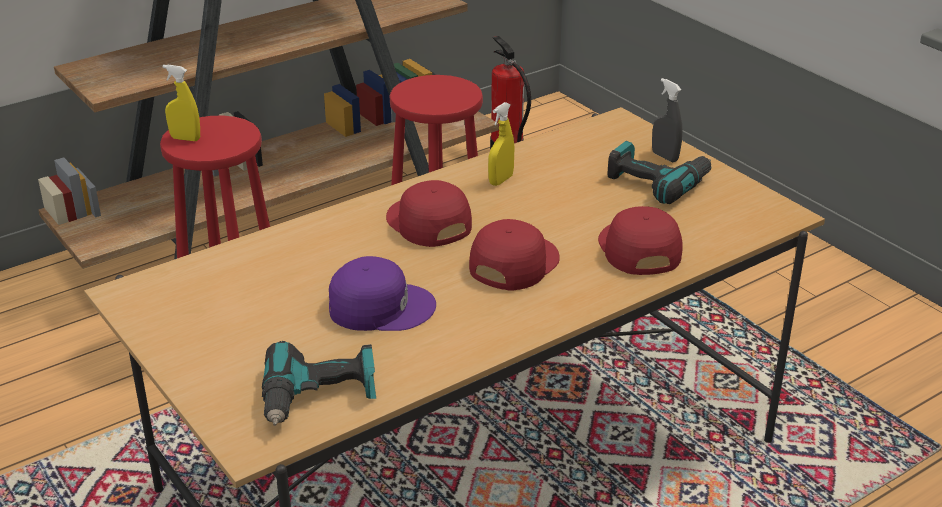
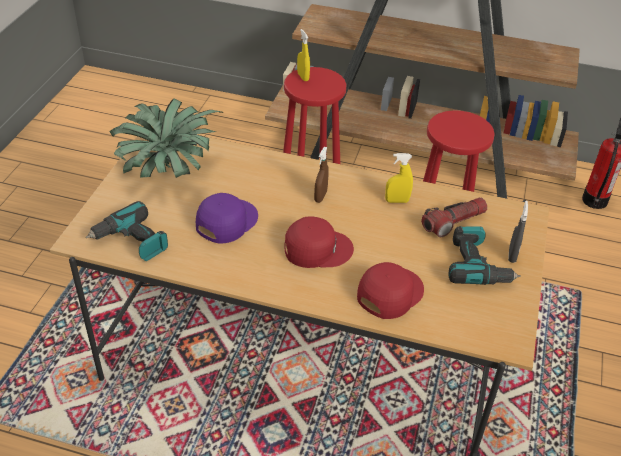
camera: 50 degrees right, 10 degrees up
(214, 310) = (168, 170): none -> potted plant
(380, 306) = (226, 221): purple cap -> purple cap turned 105 degrees counterclockwise
(427, 223) = (320, 196): red cap -> brown spray bottle
(578, 164) = (453, 222): none -> flashlight

